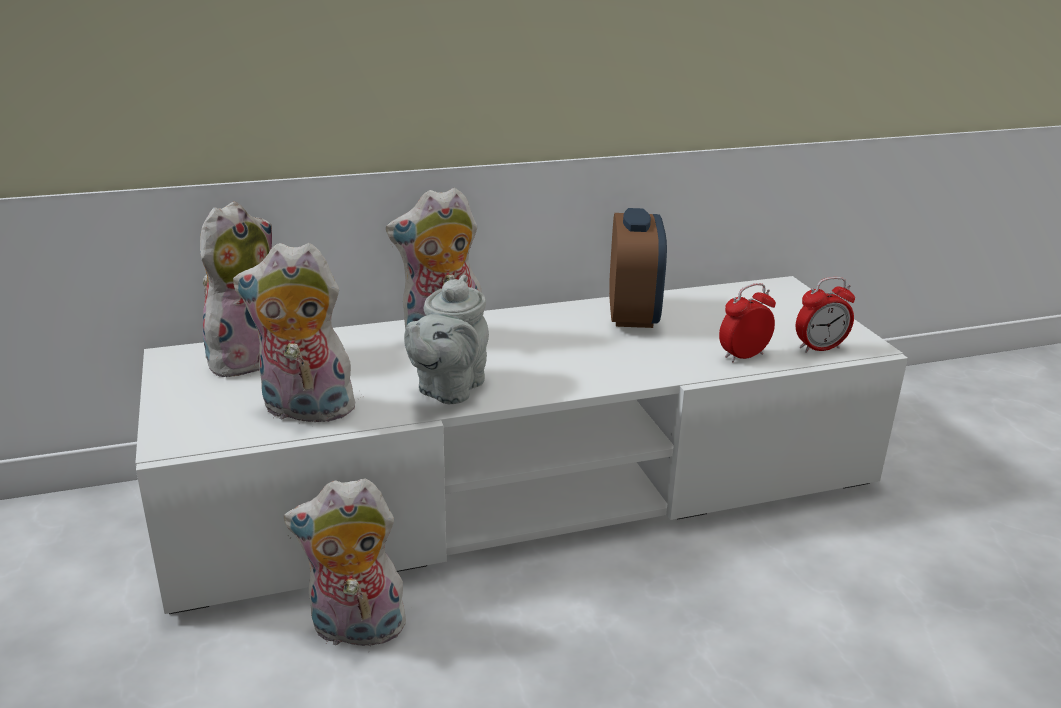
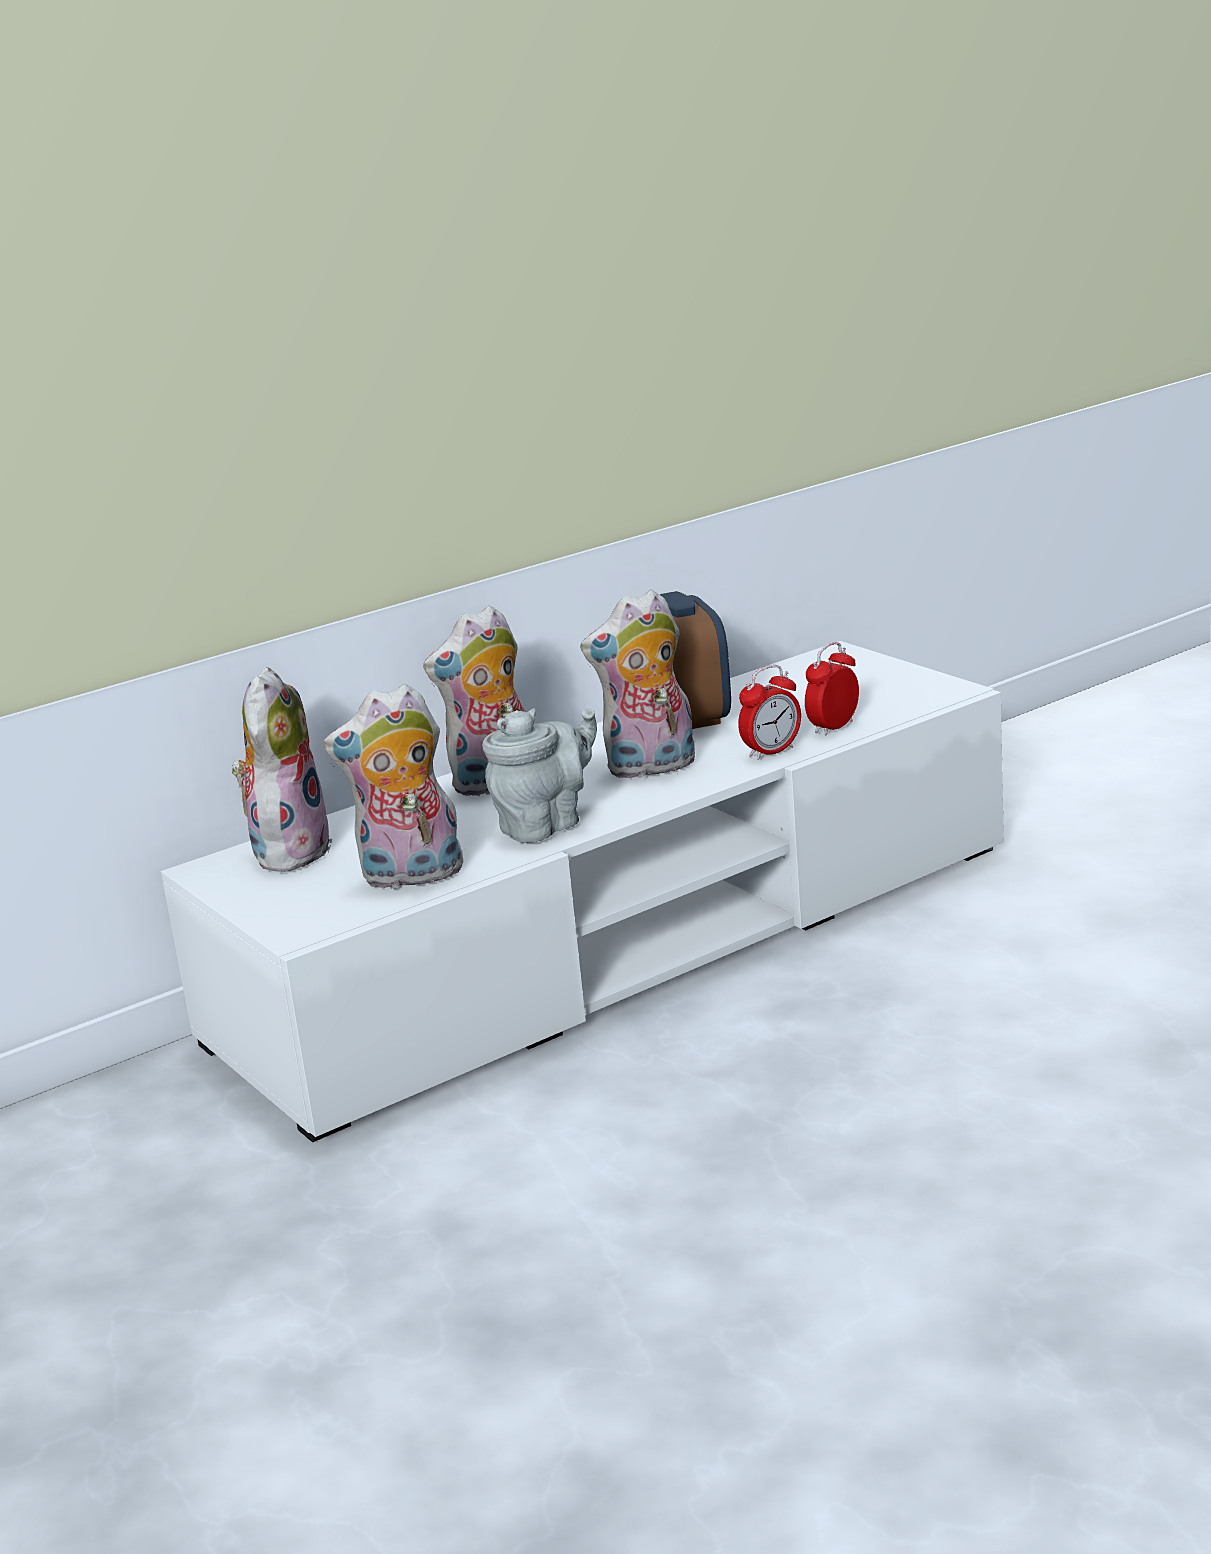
camera: 15 degrees left, 5 degrees down
(355, 631) = (528, 1101): plush toy -> plush toy (650, 768)
(448, 389) = (546, 825): grey teapot -> grey teapot turned 135 degrees counterclockwise
(819, 348) = (907, 703): alarm clock -> alarm clock (771, 751)

